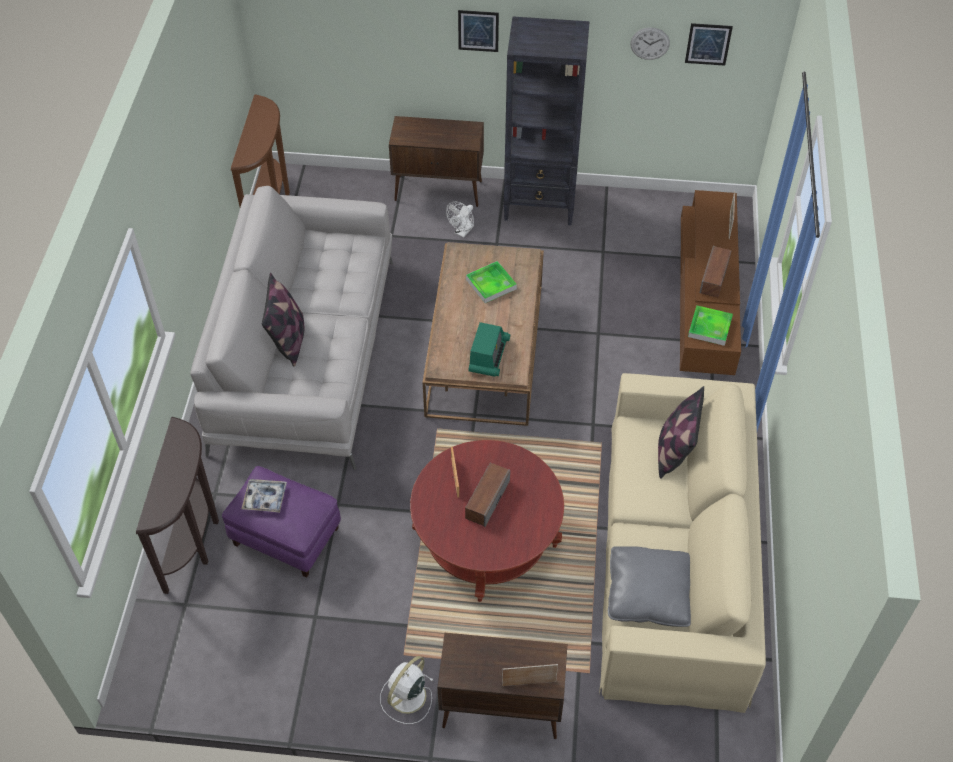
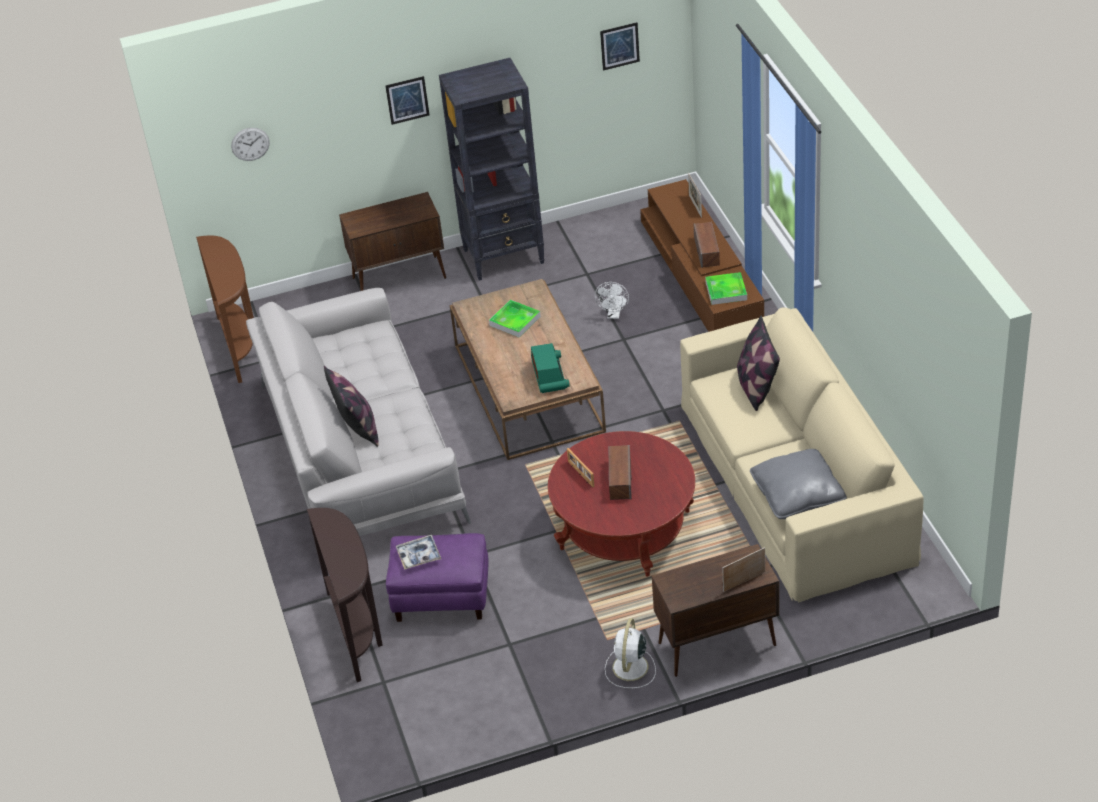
camera: 20 degrees left, 10 degrees down
(462, 232) = (445, 304): white fan -> white fan (614, 315)
(650, 43) = (567, 62): wall clock -> wall clock (250, 144)

